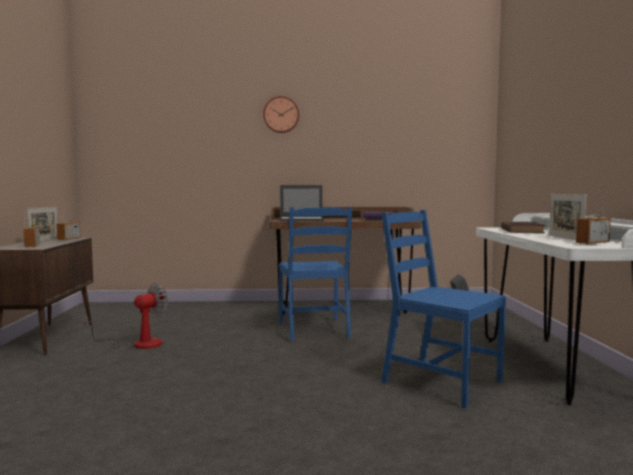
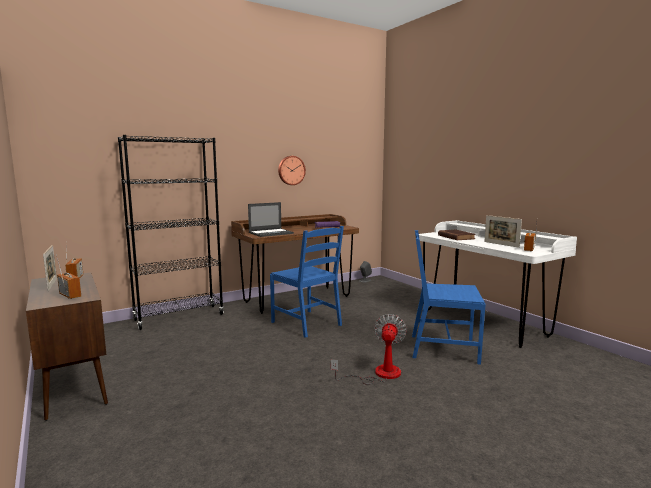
camera: 30 degrees left, 5 degrees up
(137, 344) = (183, 369): fan -> fan (379, 374)
(203, 306) = (179, 317): none -> black bookcase
(281, 115) = (234, 139): wall clock -> wall clock (291, 170)

